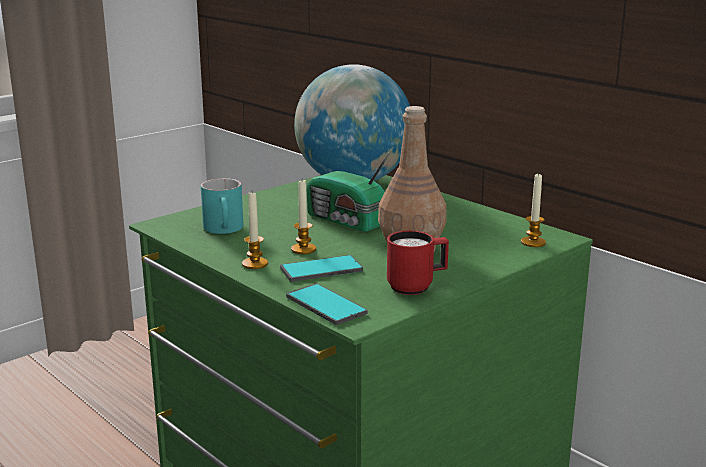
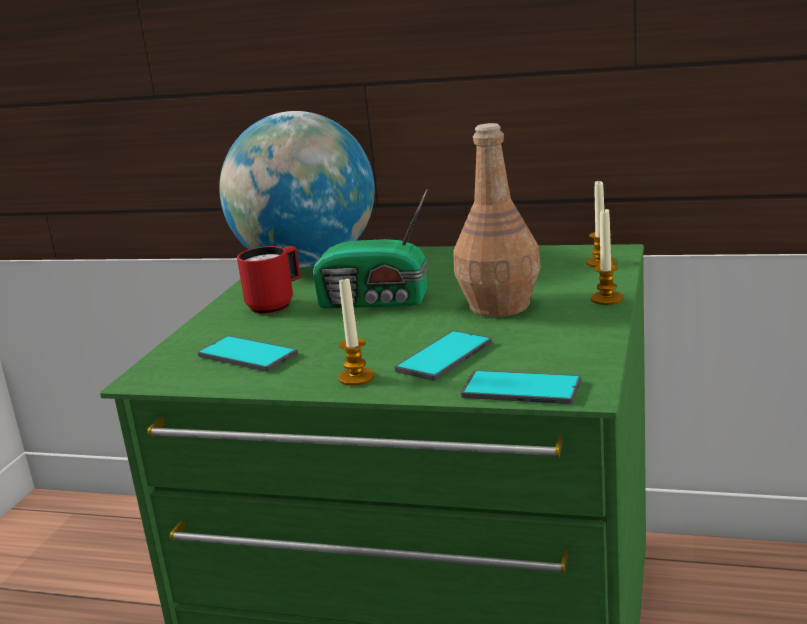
camera: 30 degrees left, 0 degrees up
(225, 229) = (247, 355): turquoise mug -> phone
(303, 249) = (383, 344): candle -> candle (606, 299)
(417, 287) = (576, 338): red mug -> red mug (276, 304)

